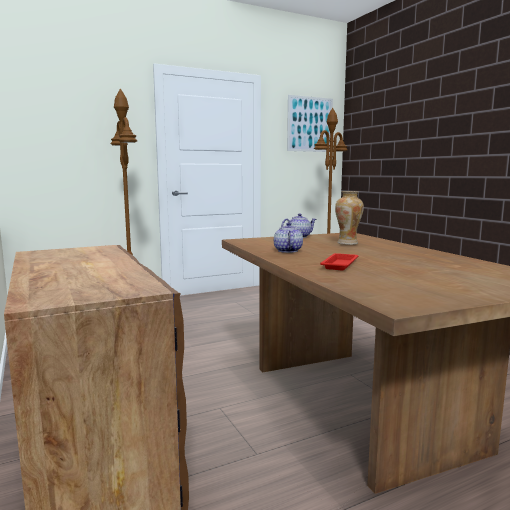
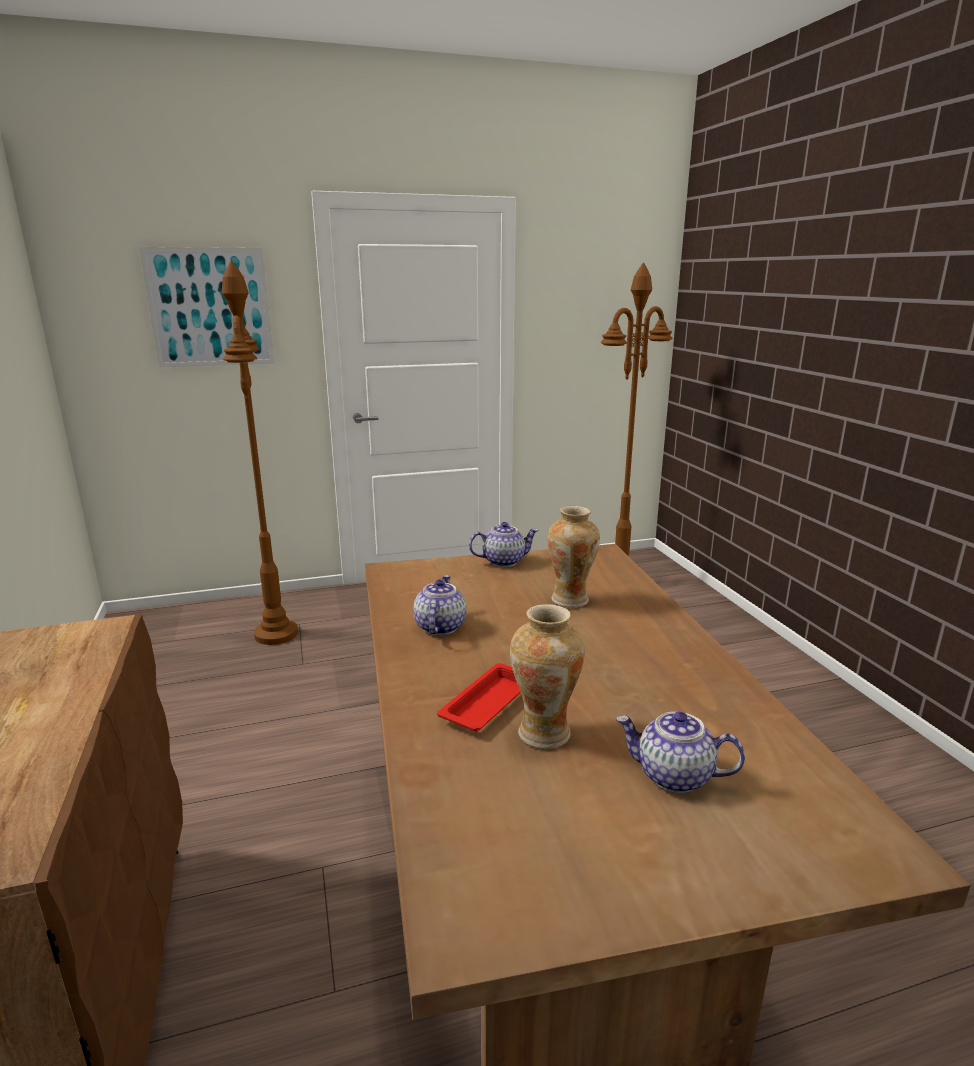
camera: 10 degrees right, 10 degrees up
(310, 124) = (611, 283): picture -> picture (210, 308)
(377, 269) = (544, 732): none -> vase
(453, 274) = (673, 776): none -> teapot

